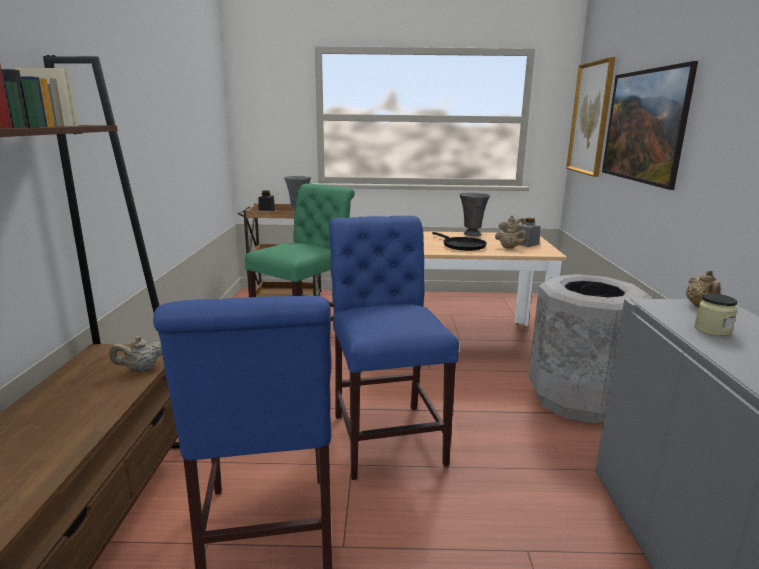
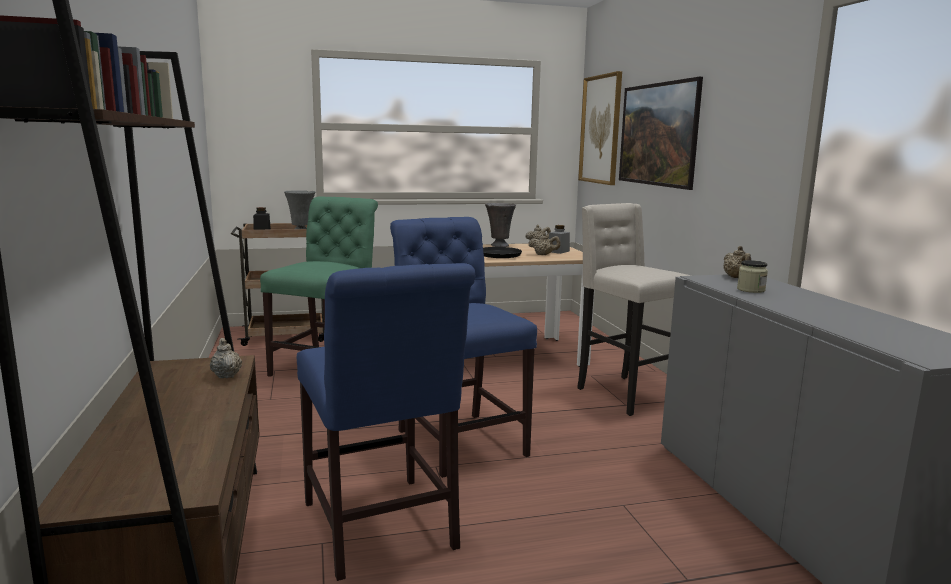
camera: 15 degrees left, 5 degrees down
(141, 369) = (226, 375): beige teapot -> beige teapot turned 105 degrees clockwise
(577, 399) = (626, 394): grey trash can -> beige stool

